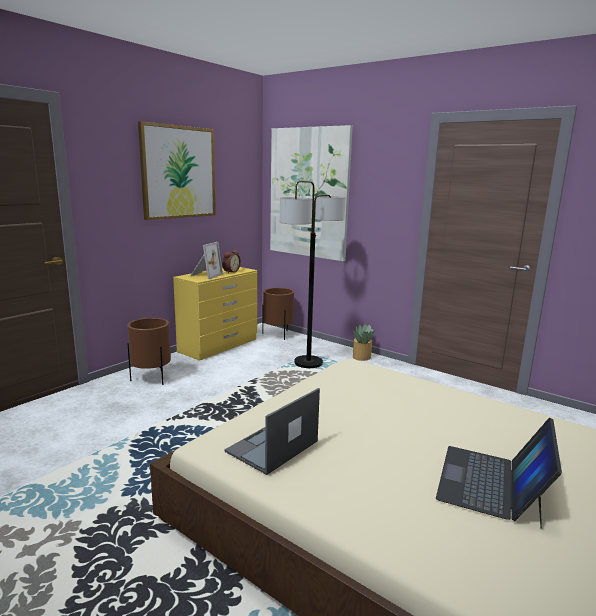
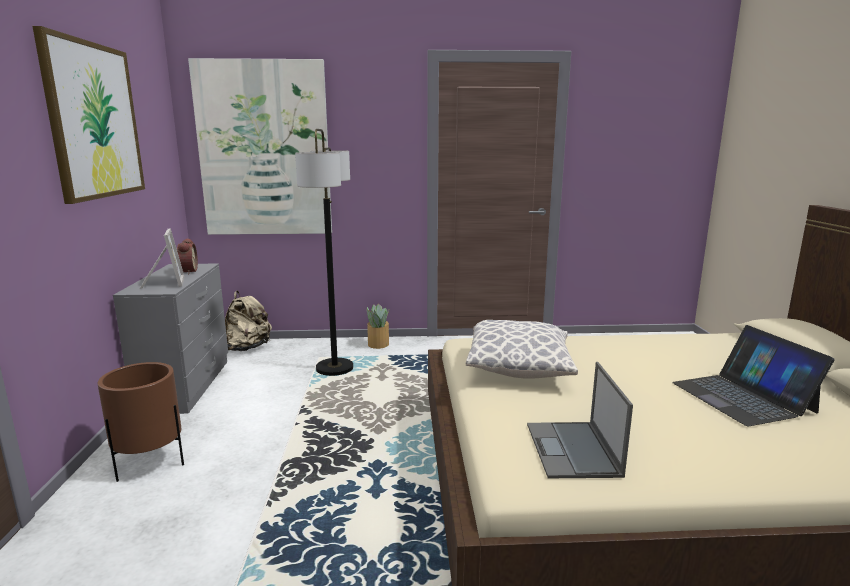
camera: 40 degrees left, 0 degrees up
(219, 345) = (187, 385): yellow dresser -> grey dresser
(278, 335) = (247, 348): brown planter -> beige backpack
(349, 390) = (519, 368): none -> pillow

